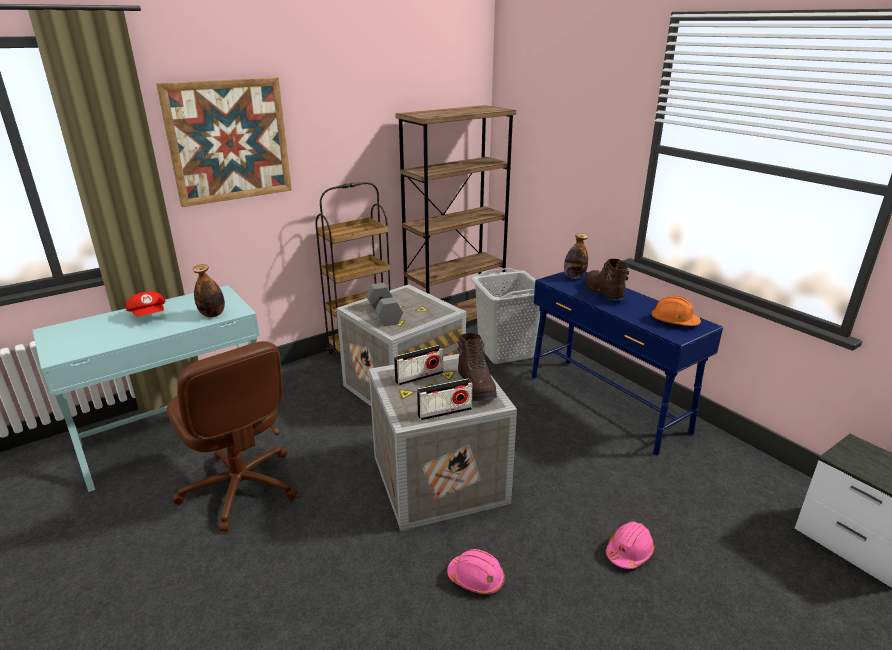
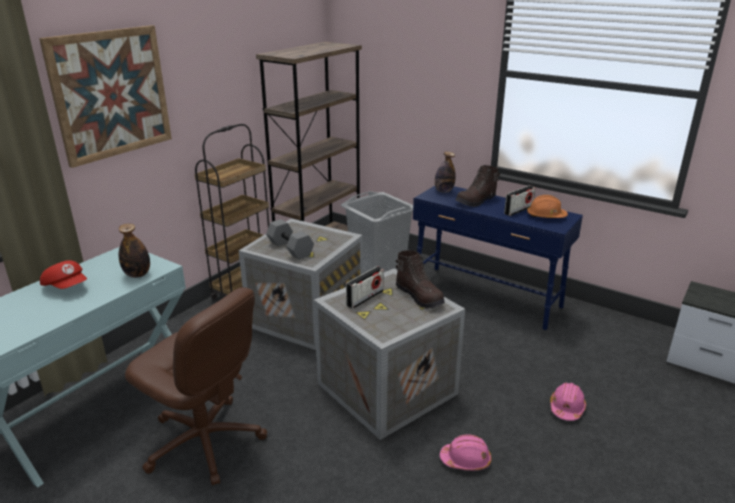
camera: 20 degrees left, 0 degrees up
(444, 412) = (409, 323): radio -> radio (518, 210)
(603, 293) = (476, 201): brown boot -> brown boot turned 90 degrees counterclockwise

